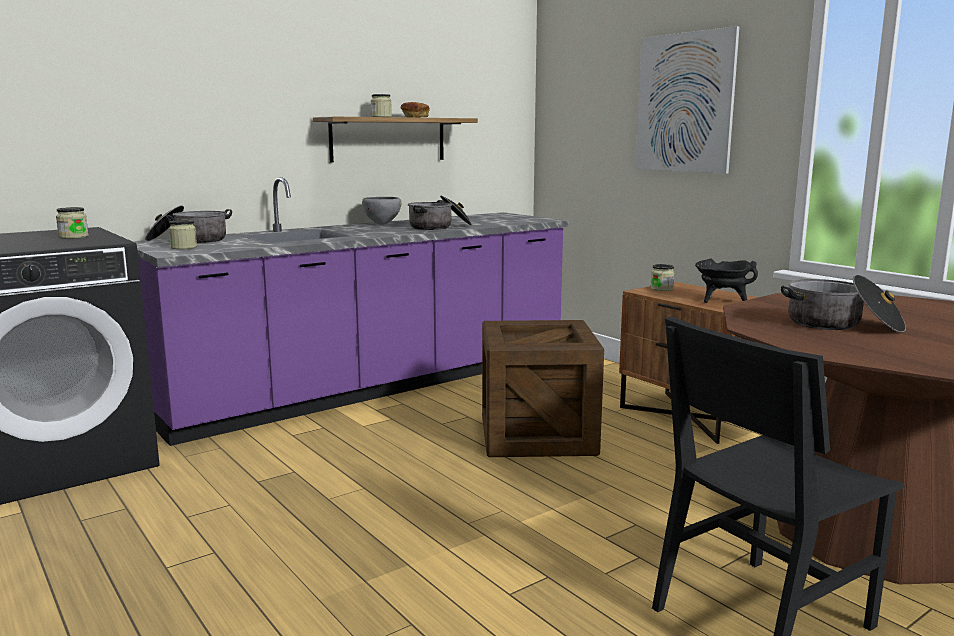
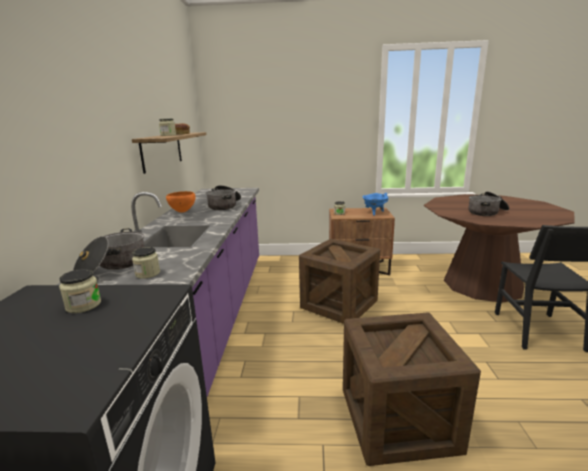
camera: 50 degrees left, 5 degrees up
(315, 535) = (398, 419): none -> crate
(381, 224) = (182, 212): grey bowl -> orange bowl
(684, 103) = (313, 120): picture -> none
(722, 301) = (374, 213): black cooking pot -> blue cooking pot

